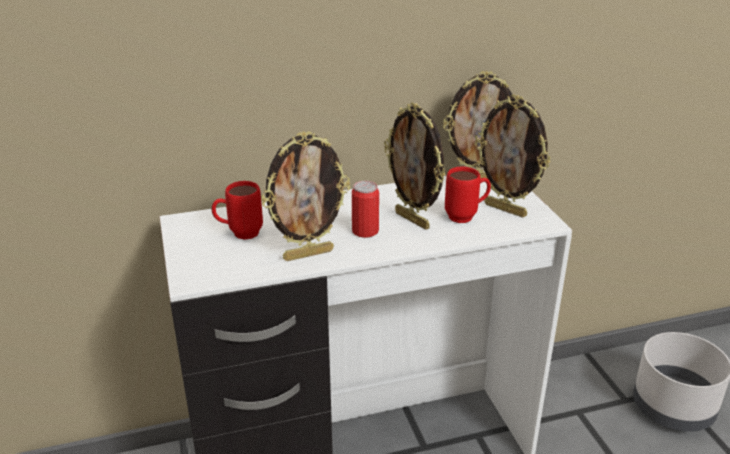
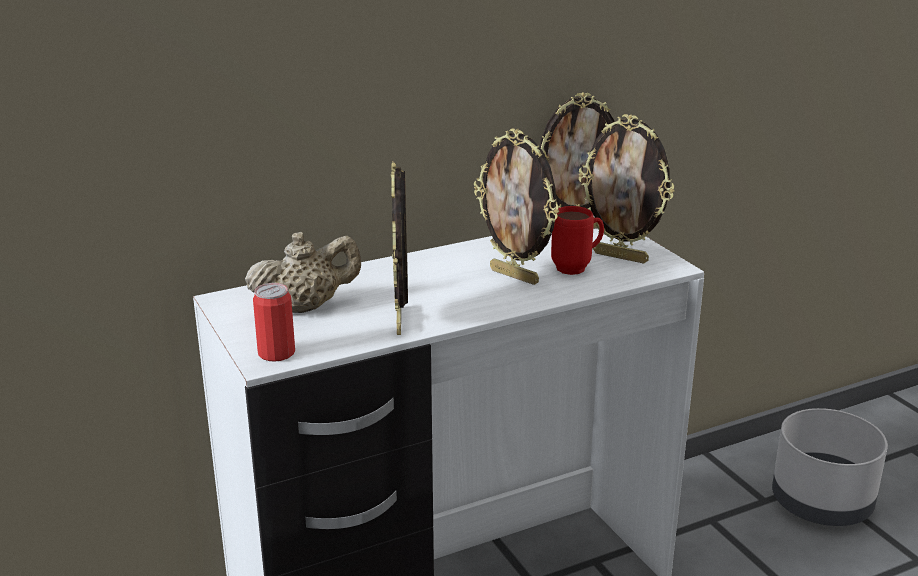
camera: 10 degrees left, 5 degrees down
(239, 234) = (306, 307): red mug -> beige teapot
(308, 254) = (401, 321): picture frame -> picture frame turned 120 degrees clockwise
(365, 231) = (461, 292): can -> can (276, 353)

